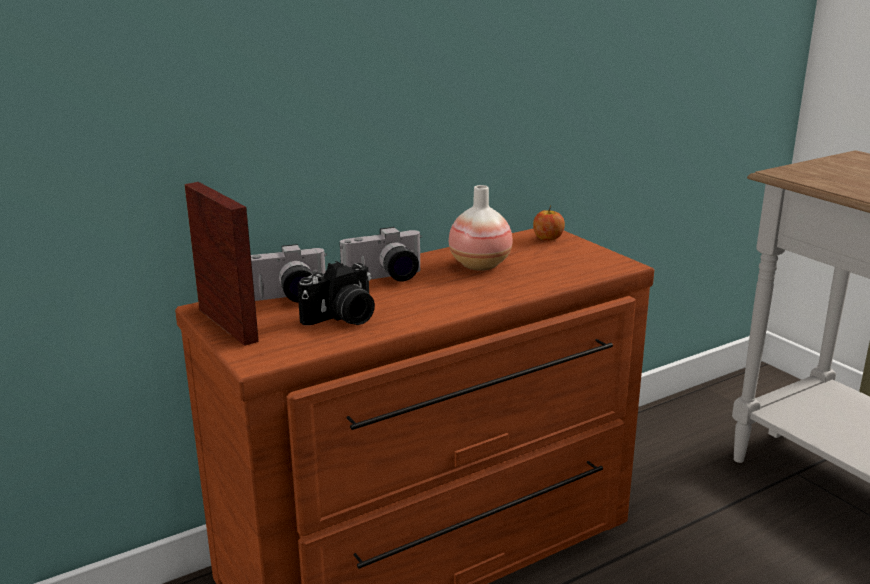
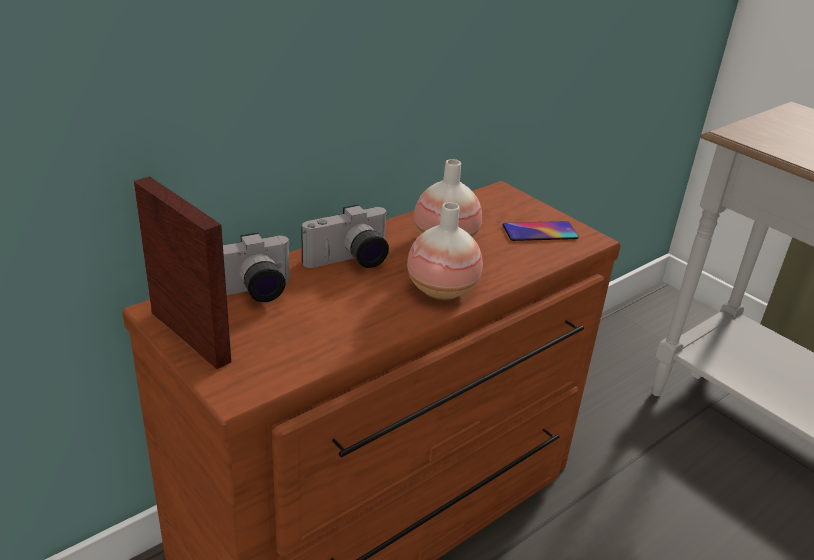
camera: 10 degrees left, 10 degrees up
(343, 318) = (317, 323): camera -> none
(465, 298) = (442, 290): none -> vase
(548, 238) = (505, 201): apple -> none
(574, 260) = (540, 232): none -> phone

